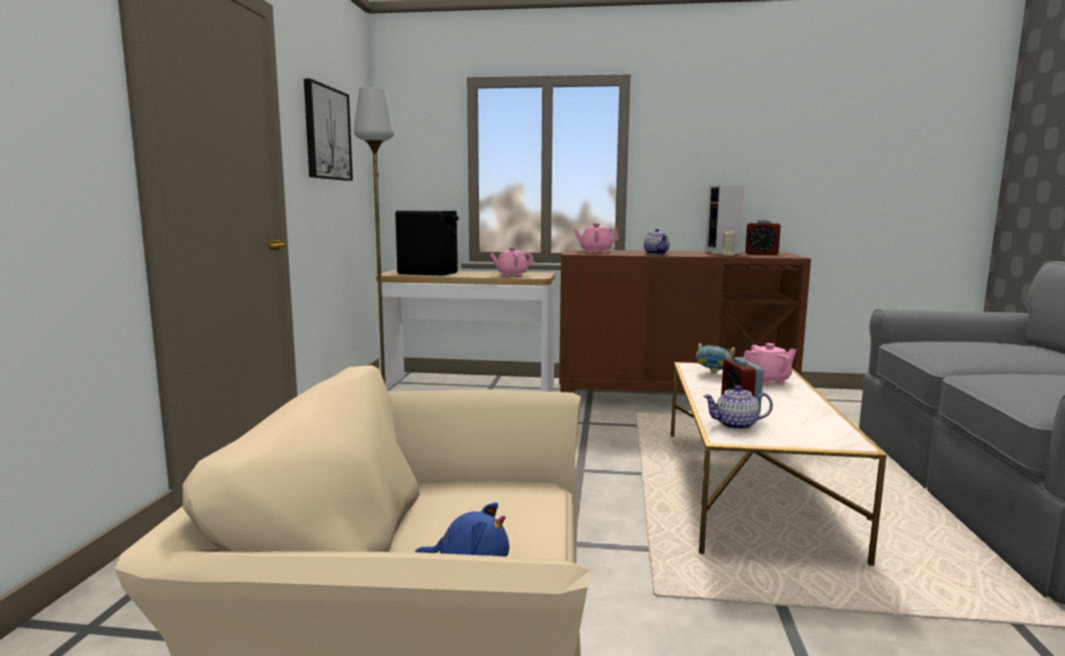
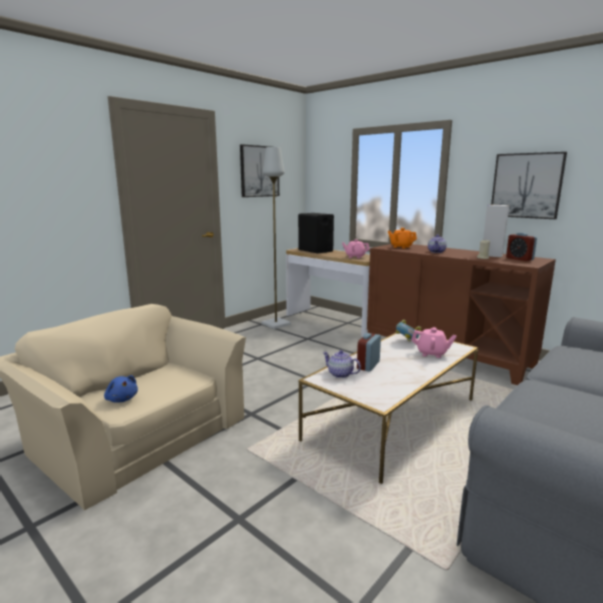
camera: 35 degrees right, 5 degrees up
(595, 252) = (401, 247): pink teapot -> orange teapot
(736, 164) = (526, 185): none -> picture

